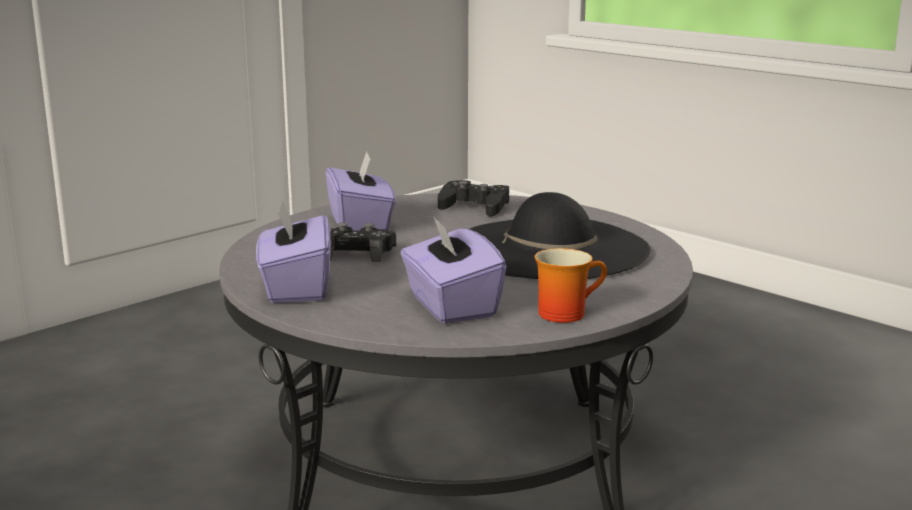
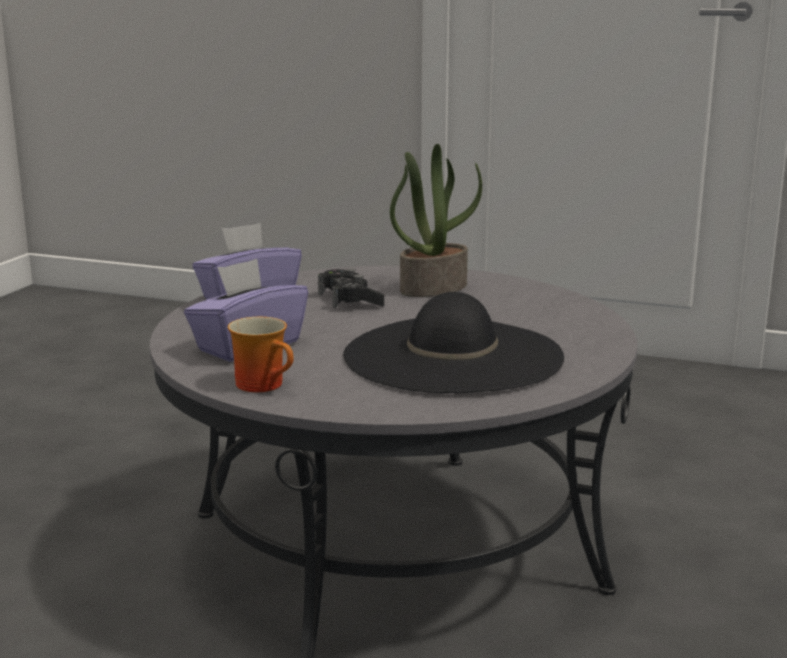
camera: 65 degrees right, 0 degrees up
(361, 224) = (433, 287): purple tissue box -> potted plant
(475, 207) = (549, 311): black game controller -> none

